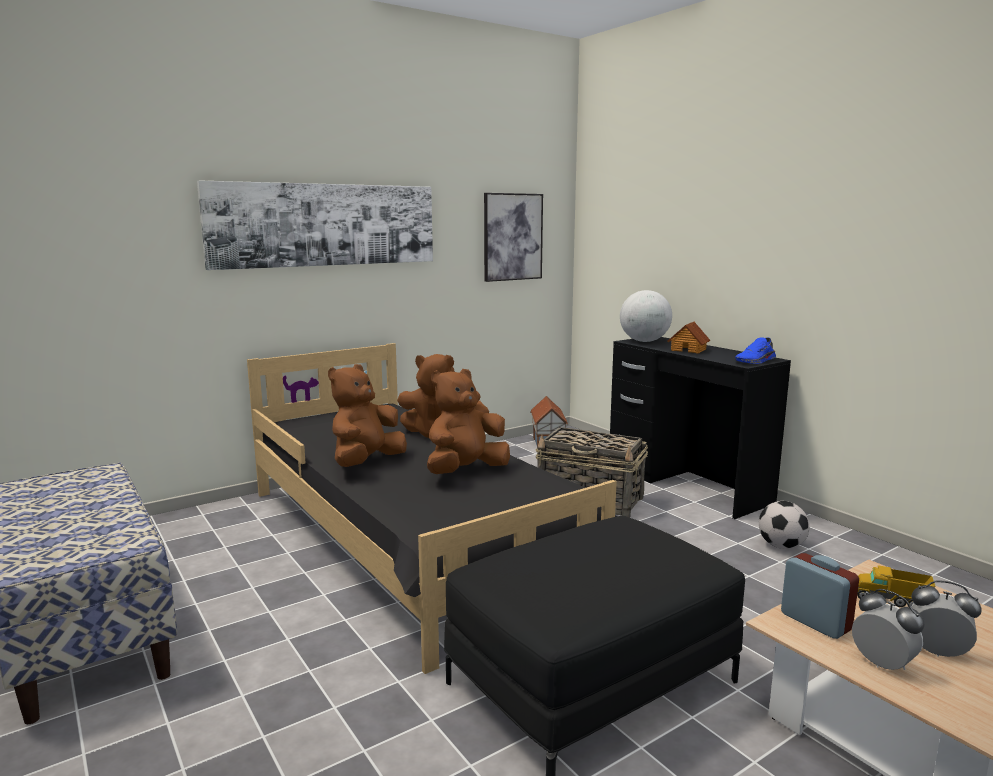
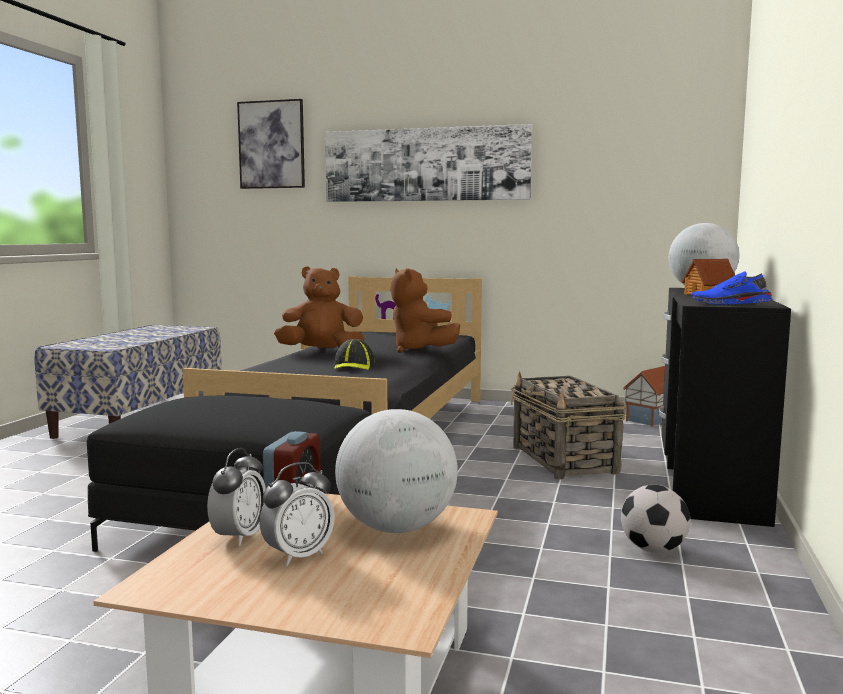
camera: 50 degrees right, 5 degrees down
(465, 471) = (353, 365): brown plush toy -> cap
(512, 237) = (639, 175): picture -> picture (271, 145)
(891, 601) = (396, 528): toy truck -> globe
(937, 652) = (298, 556): alarm clock -> alarm clock turned 60 degrees clockwise

